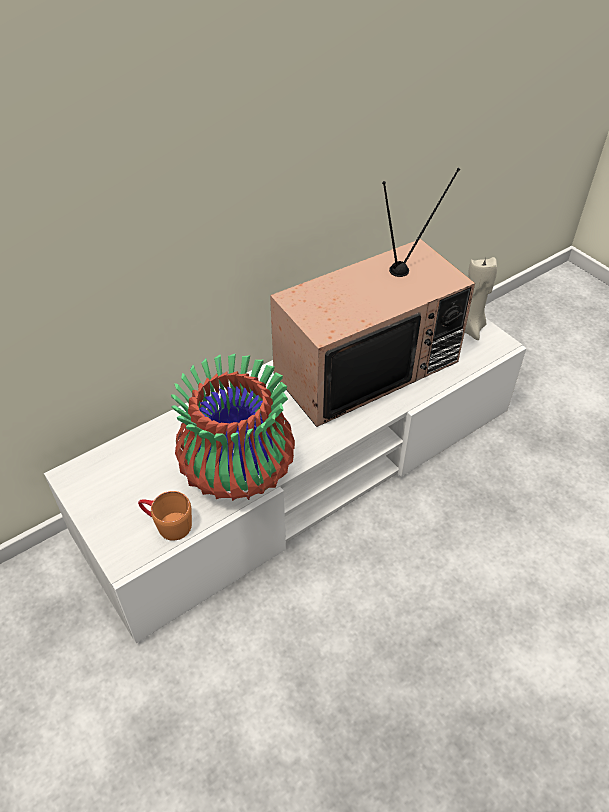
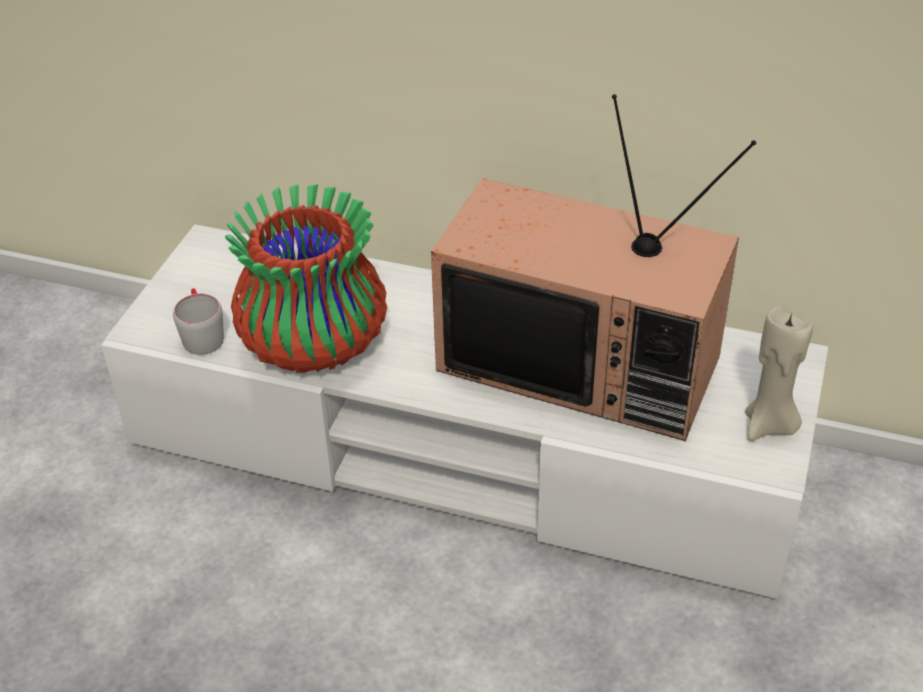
camera: 55 degrees right, 5 degrees down
(167, 524) = (201, 334): orange mug -> grey mug

